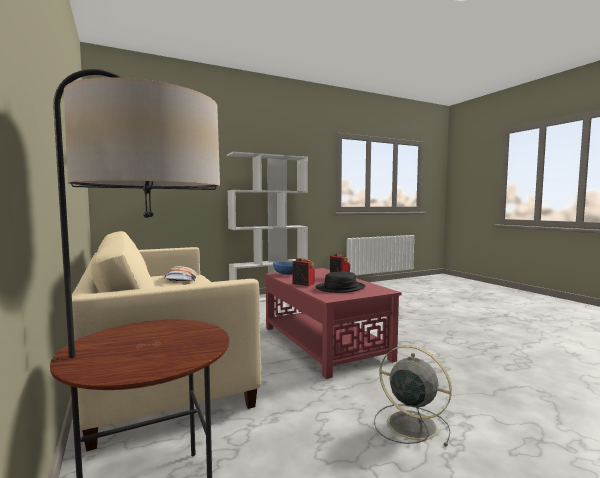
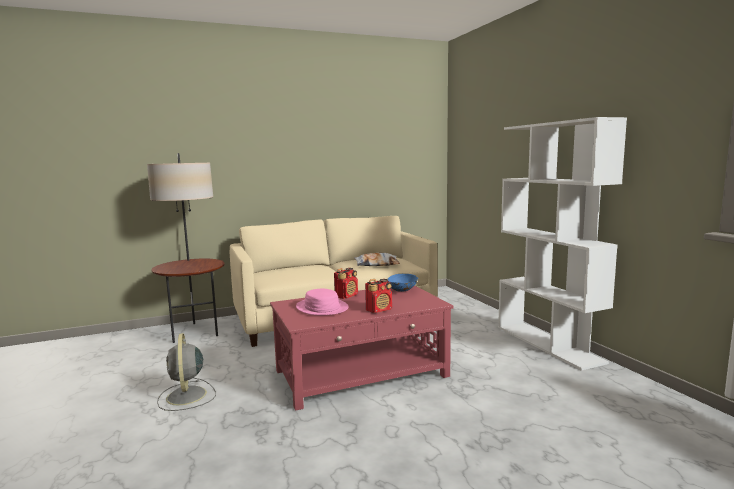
camera: 95 degrees right, 5 degrees up
(340, 288) = (321, 308): black hat -> pink hat
(409, 424) = (186, 396): grey fan -> grey fan turned 120 degrees clockwise

